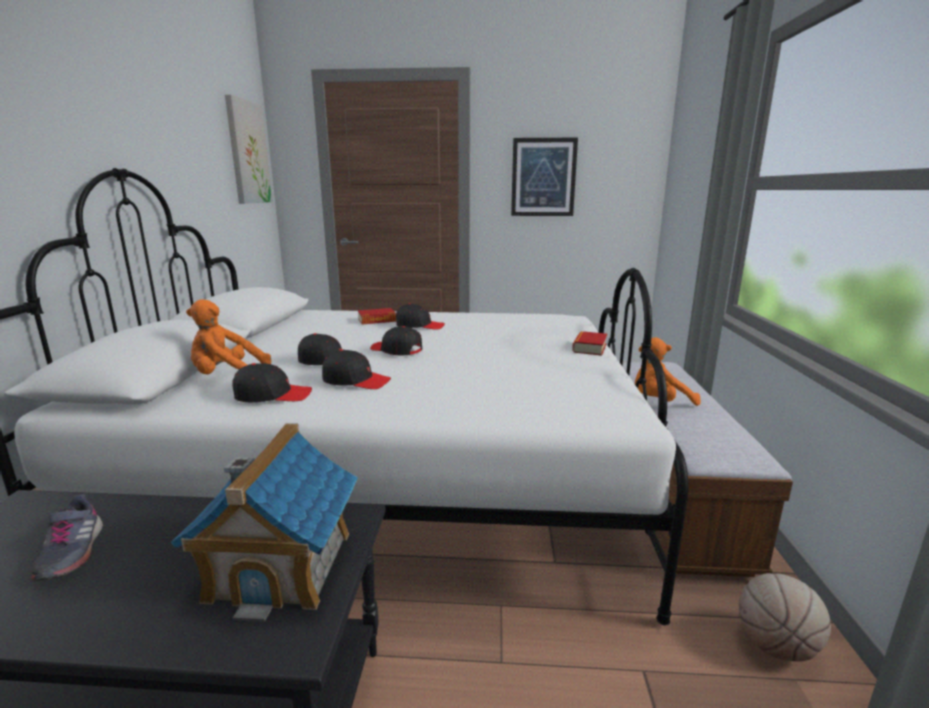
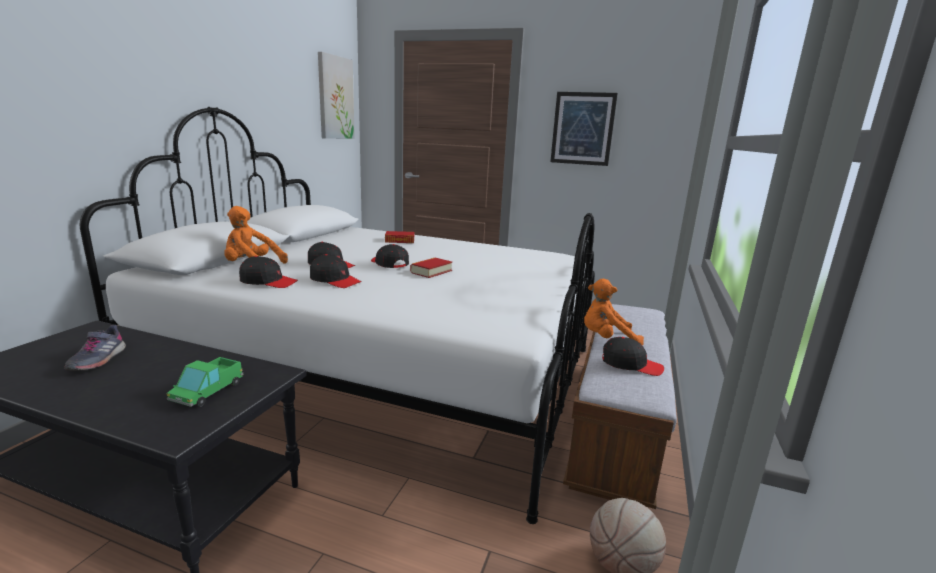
camera: 15 degrees right, 0 degrees up
(282, 565) = (207, 391): toy house -> toy truck
(419, 326) = (428, 248): black cap -> black cap (631, 364)
(589, 348) = (551, 282): book -> book (431, 271)

